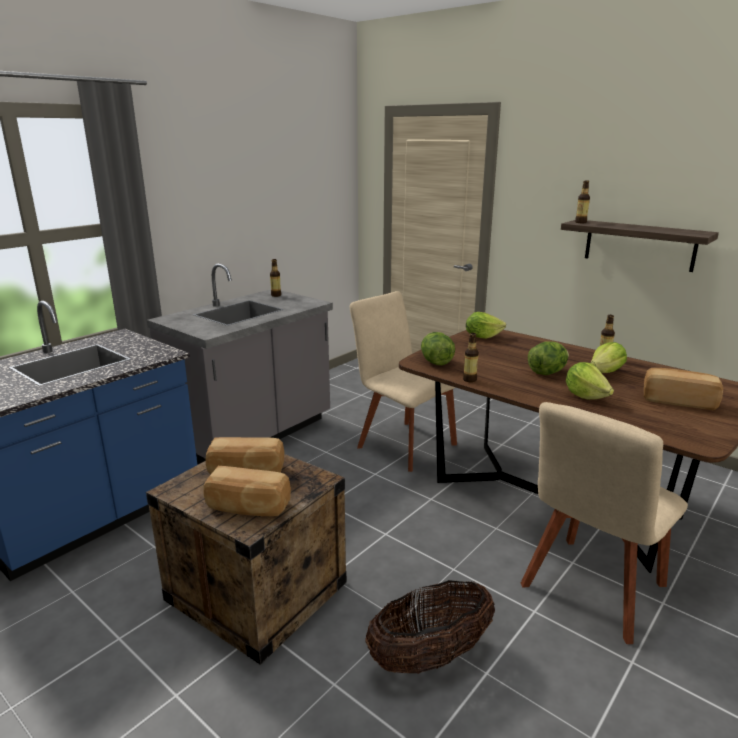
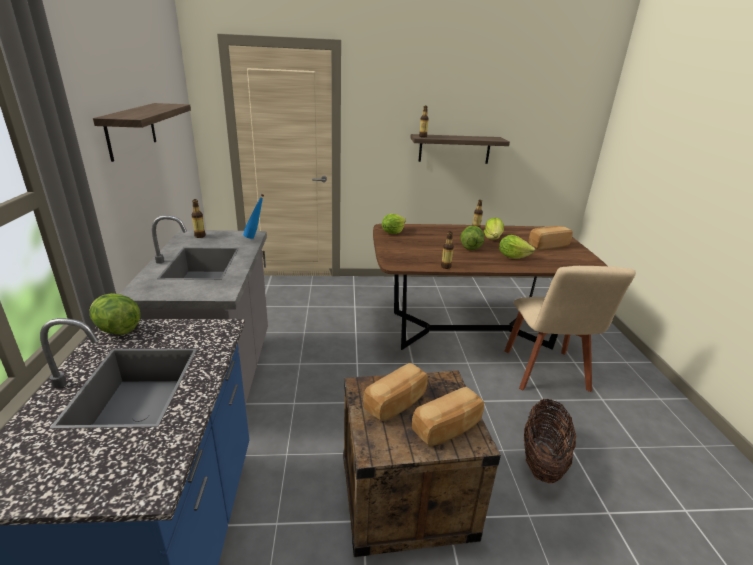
camera: 45 degrees left, 5 degrees up
(244, 192) = (131, 130): none -> shelf
(312, 305) = (255, 237): none -> blue bottle
(403, 444) = (344, 332): beige chair -> none
(436, 362) = (404, 260): lettuce -> lettuce (118, 329)

